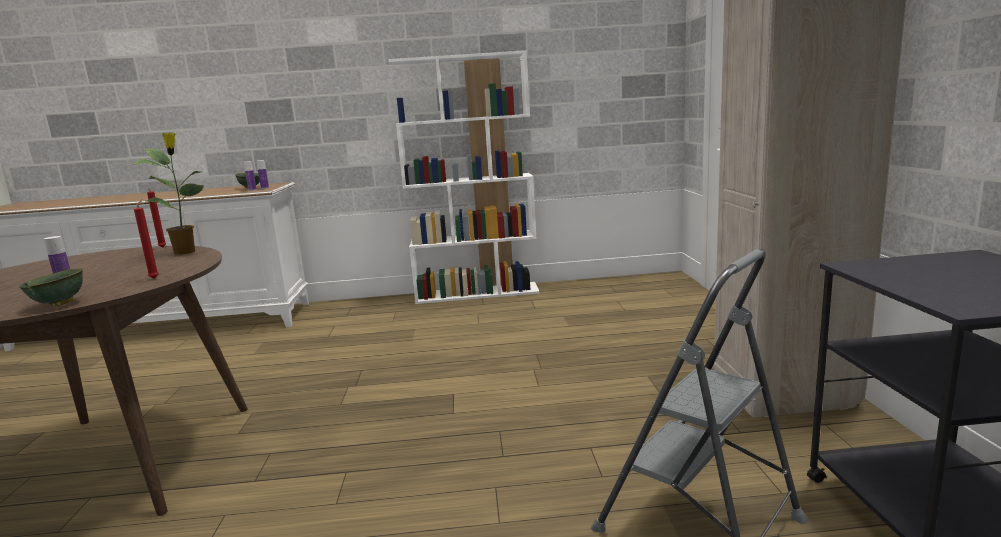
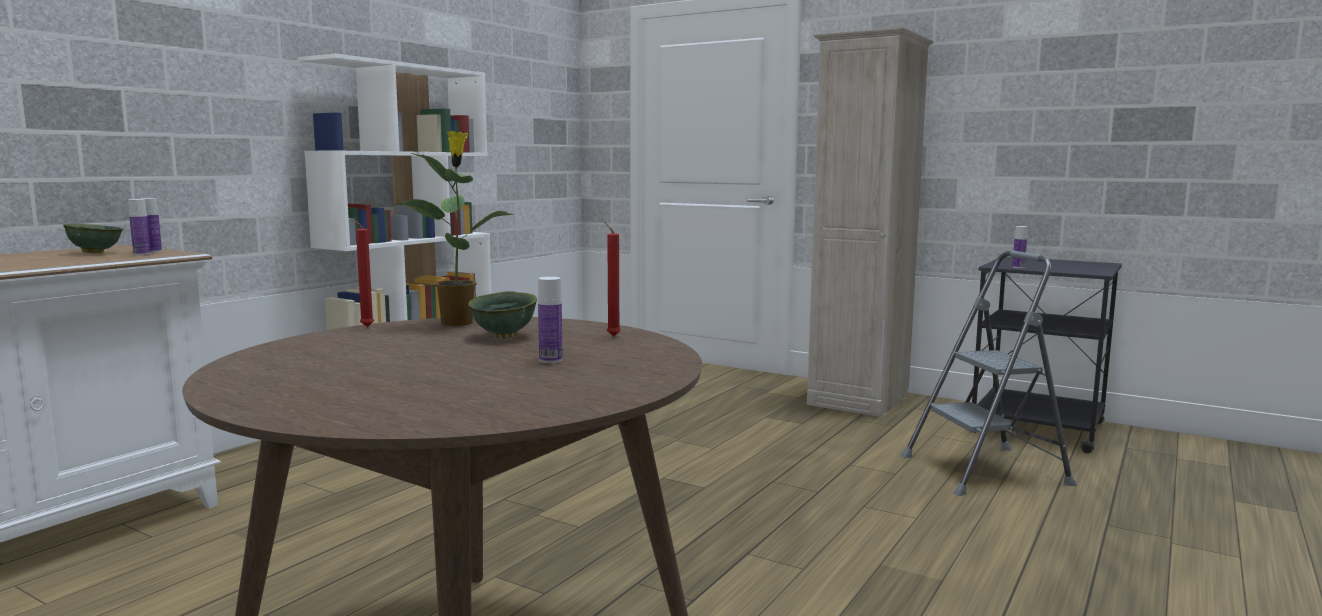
camera: 55 degrees left, 5 degrees down
(59, 304) = (665, 363): green bowl -> green bowl (505, 336)
(873, 273) = (1018, 267): none -> bottle

